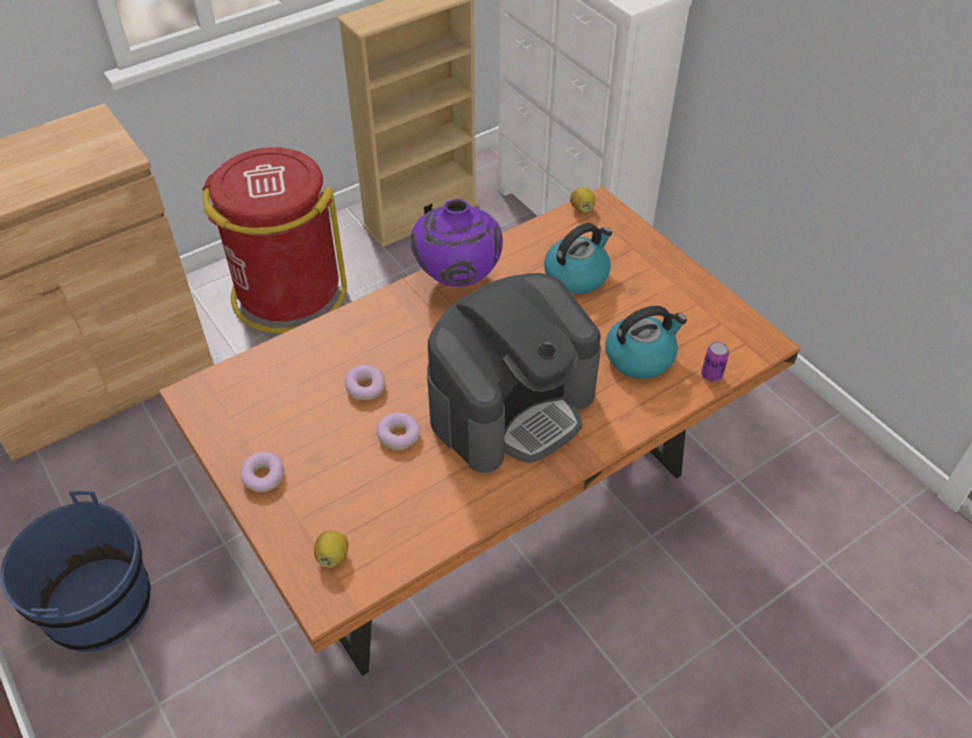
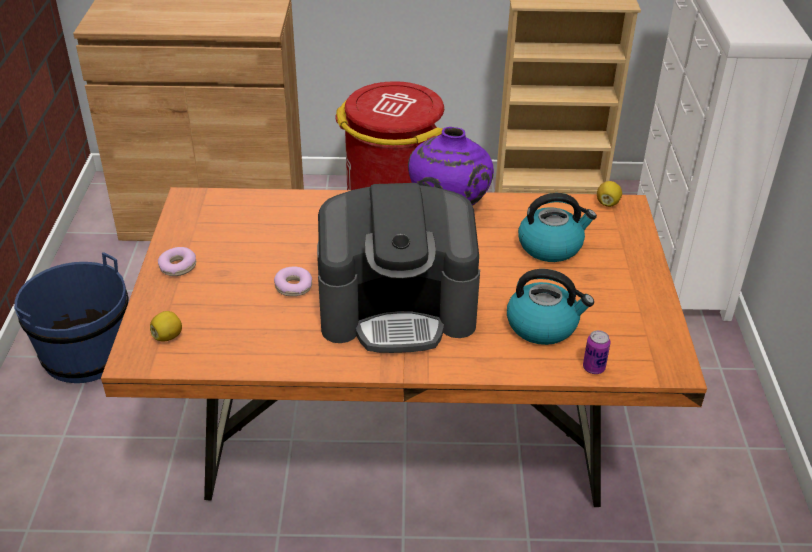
camera: 35 degrees right, 10 degrees down
(365, 387) = (303, 246): donut -> none

